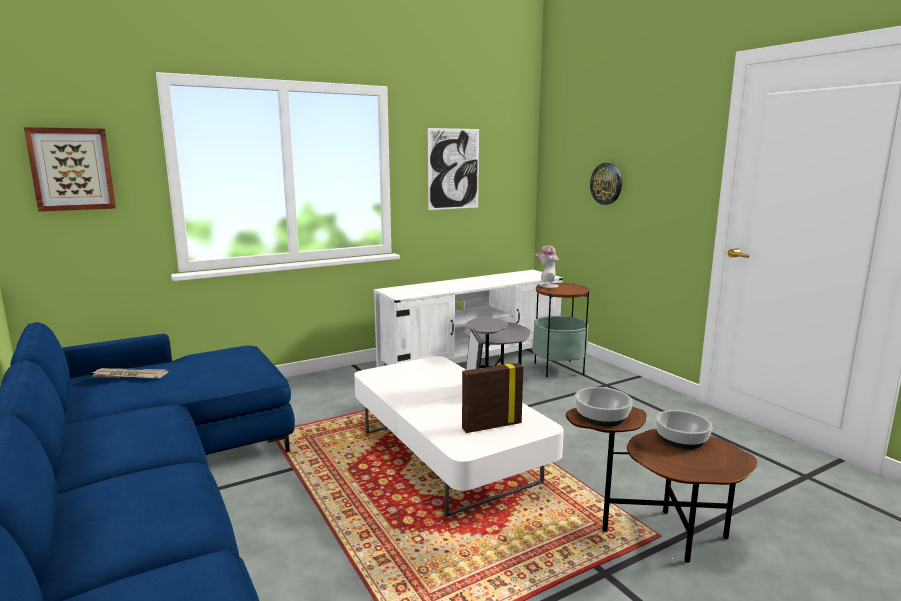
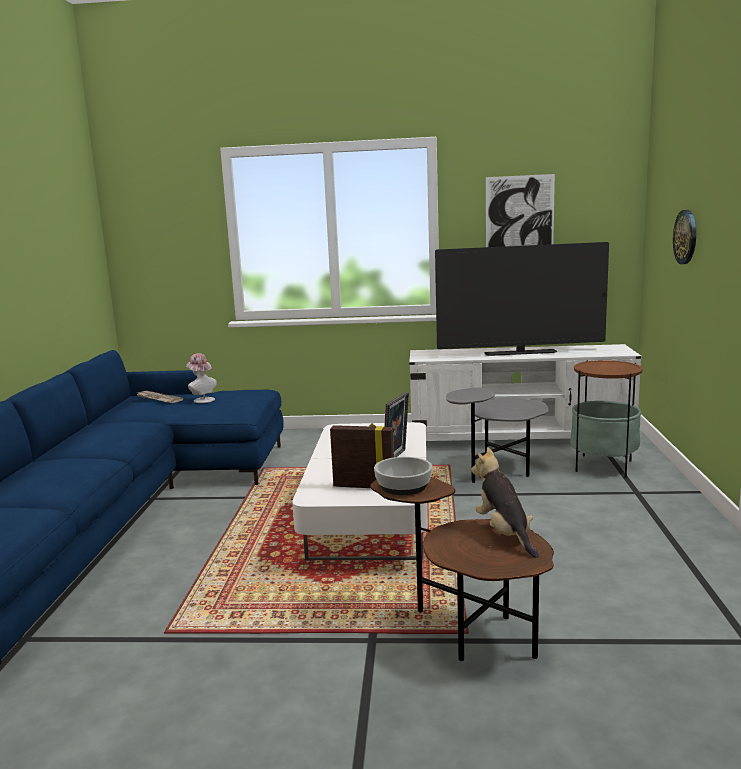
camera: 35 degrees right, 0 degrees up
(72, 169) = (160, 232): picture -> none
(474, 283) = (520, 353): none -> television
(546, 286) = (593, 362): hat -> hat (202, 399)
(682, 439) = (504, 534): bowl -> plush toy

